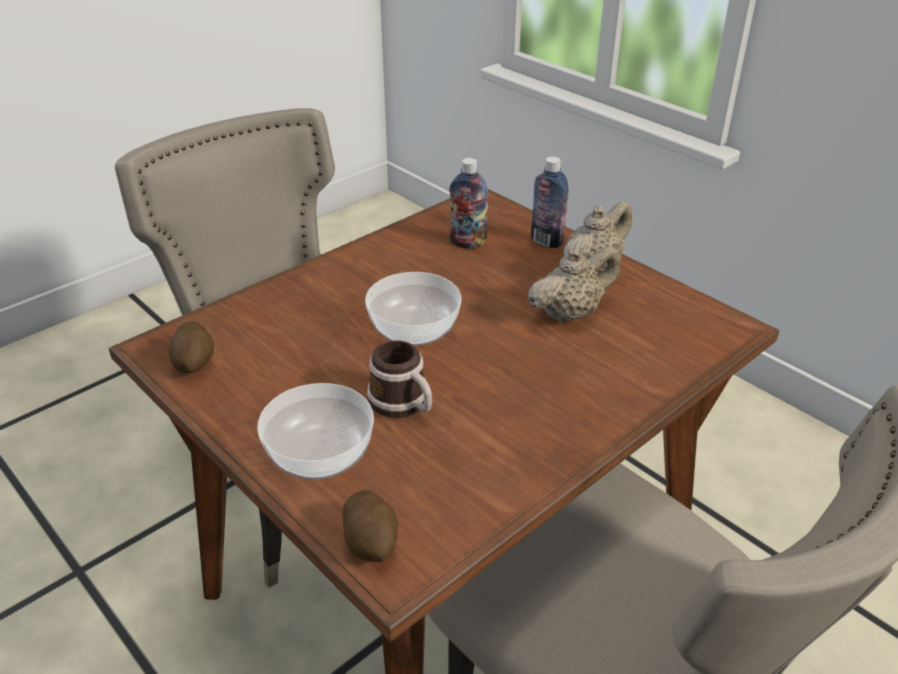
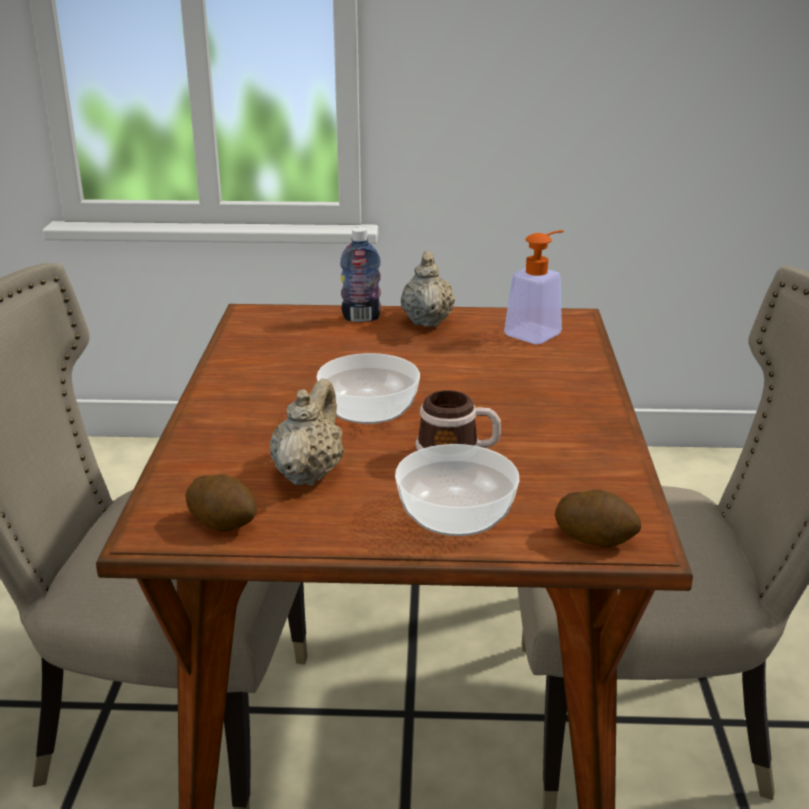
camera: 45 degrees left, 10 degrees down
(467, 243) = (301, 342): bottle -> none
(570, 313) = (464, 352): beige teapot -> beige teapot (309, 473)
(669, 326) = (538, 332): none -> soap dispenser

